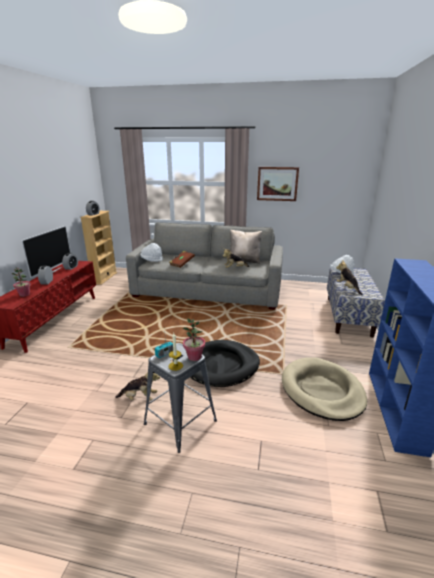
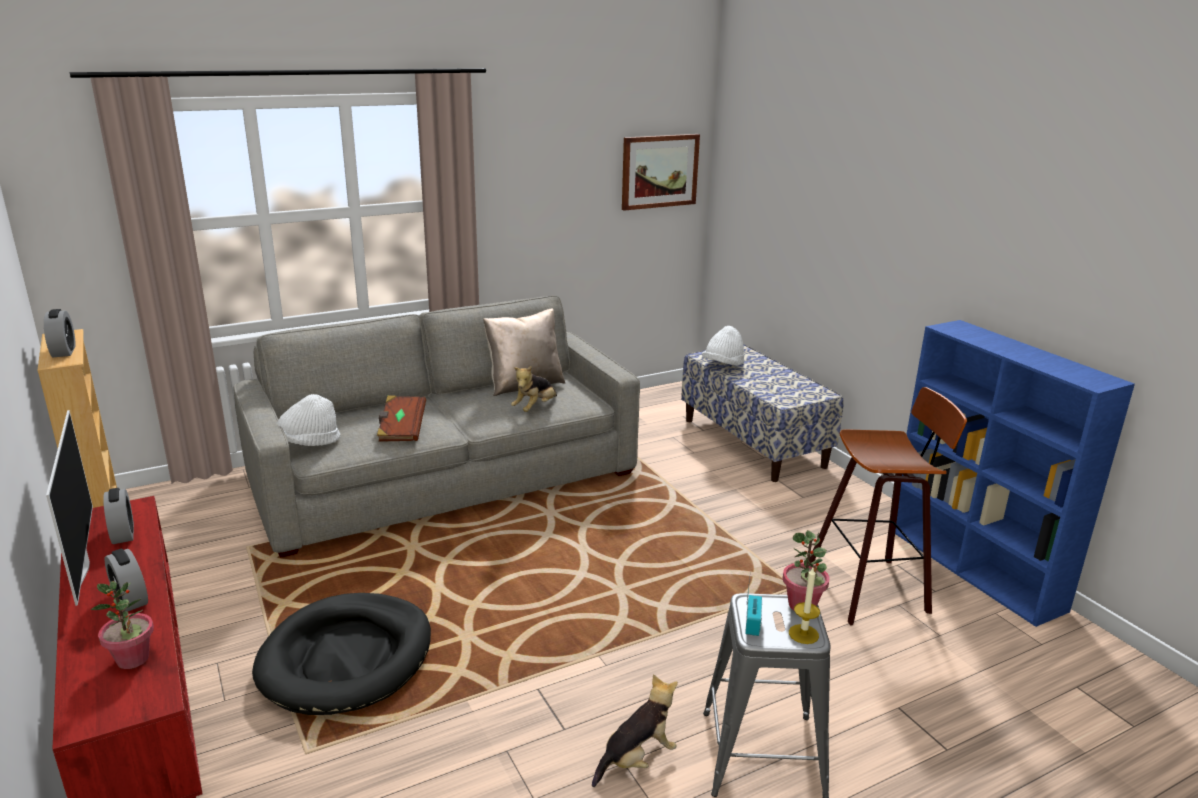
camera: 40 degrees left, 0 degrees up
(221, 365) = (687, 621): black dog bed -> black dog bed (347, 658)
(277, 183) = (534, 194): picture -> picture (659, 171)
(322, 391) = (872, 587): beige dog bed -> stool
(347, 288) = (770, 391): plush toy -> none

